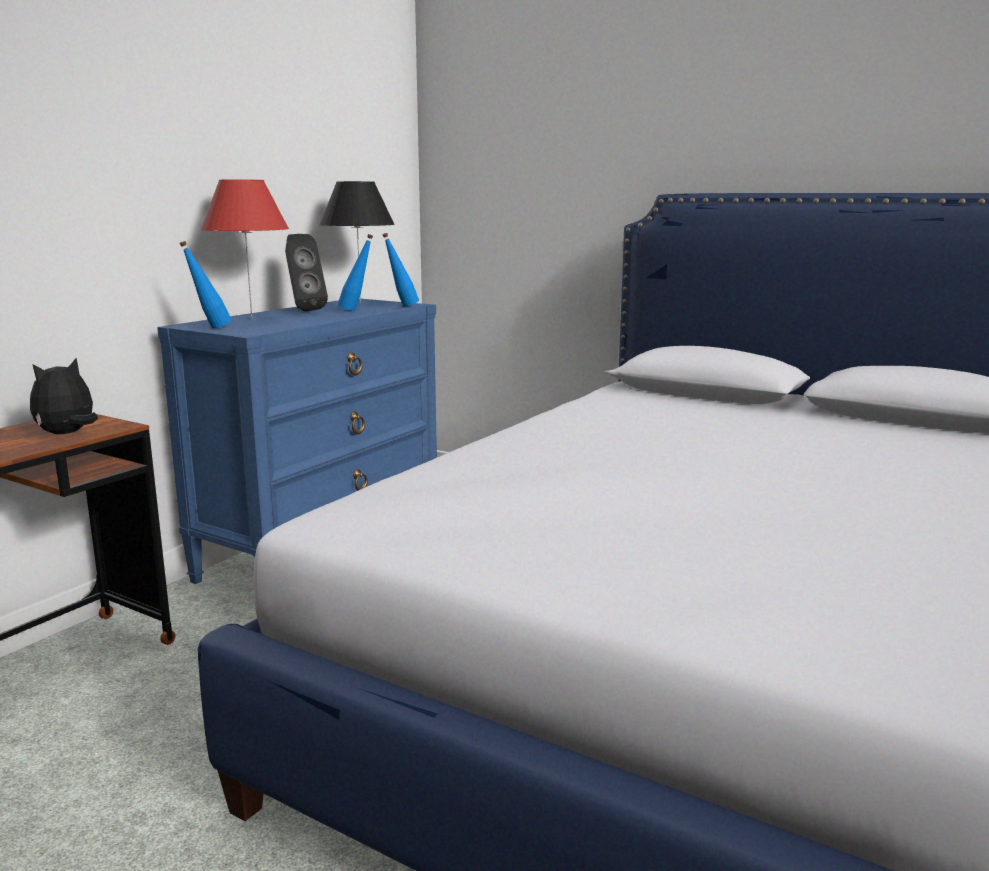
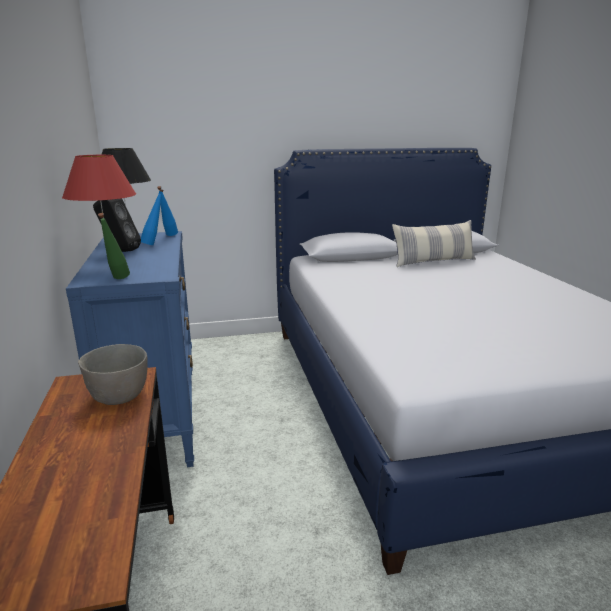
camera: 45 degrees left, 5 degrees up
(67, 434) = (119, 396): plush toy -> grey bowl
(209, 328) = (117, 280): blue bottle -> green bottle
(833, 426) = (433, 262): none -> pillow

